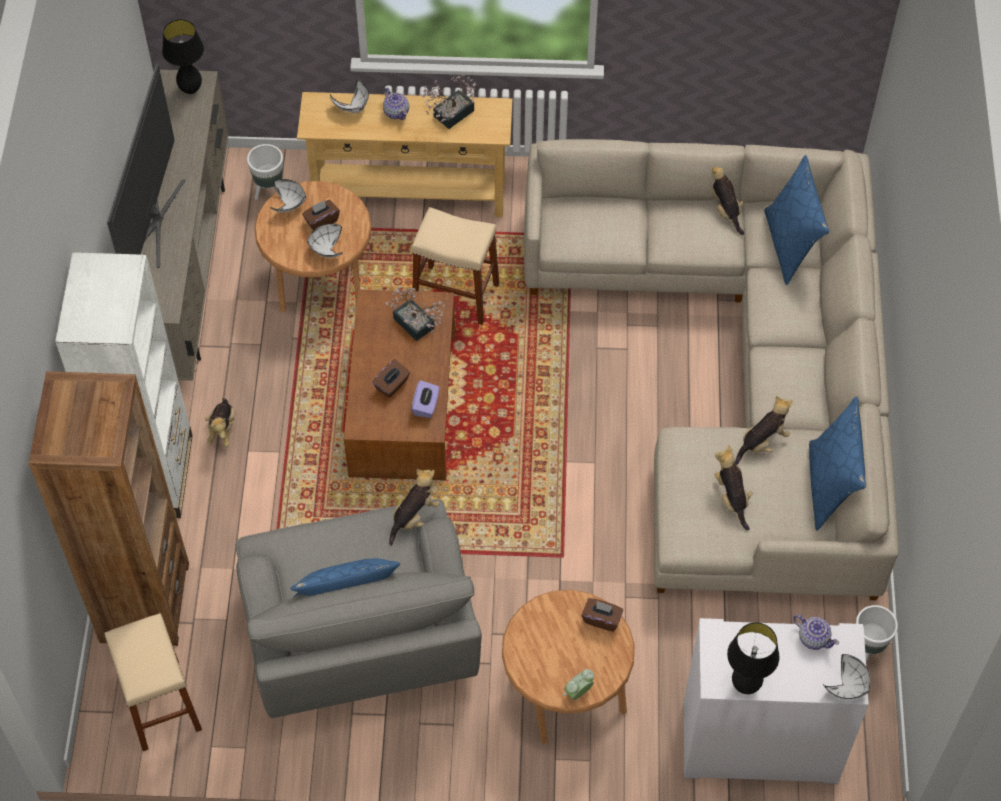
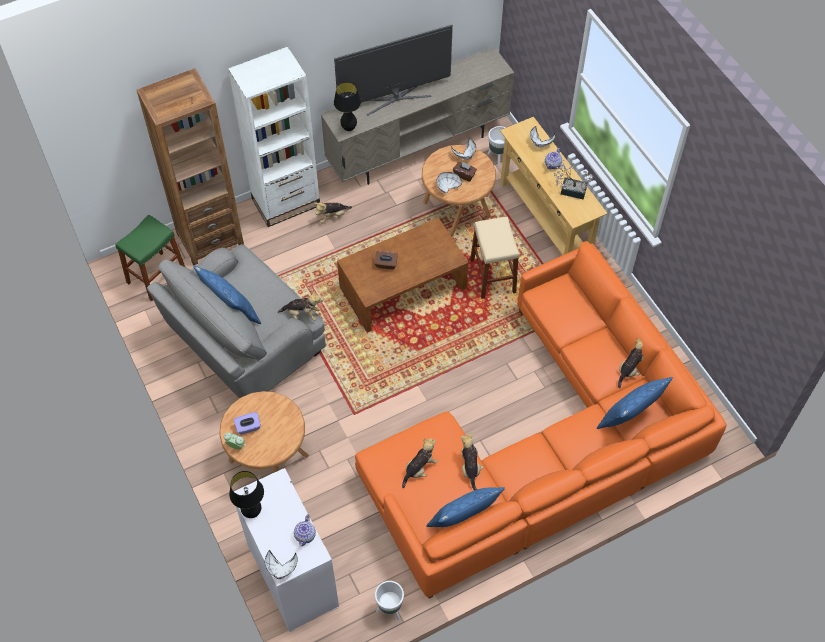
camera: 60 degrees right, 0 degrees up
(160, 704) = (156, 276): beige stool -> green stool
(190, 89) = (492, 67): black table lamp -> black table lamp (349, 128)
(416, 327) = (432, 256): potted plant -> none
(426, 406) = (383, 287): purple tissue box -> purple tissue box (248, 427)
(601, 619) = (290, 436): brown tissue box -> none
(740, 371) = (544, 447): beige sofa -> orange sofa
(762, 442) = (470, 467): plush toy -> plush toy turned 120 degrees counterclockwise

